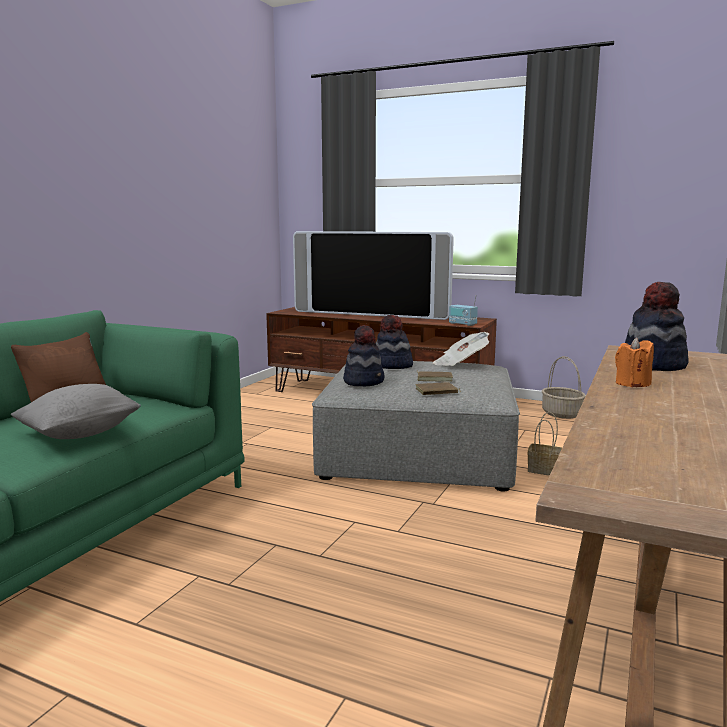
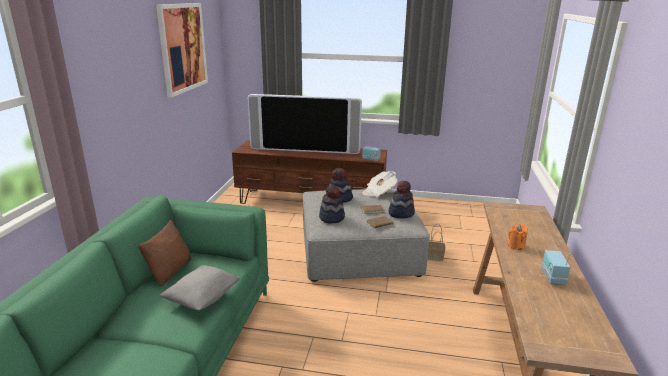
camera: 15 degrees left, 10 degrees up
(200, 155) = (183, 47): none -> picture
(562, 414) = (428, 207): basket -> none
(652, 365) = (516, 223): hat -> hat (401, 213)
(684, 417) = (552, 277): none -> radio

